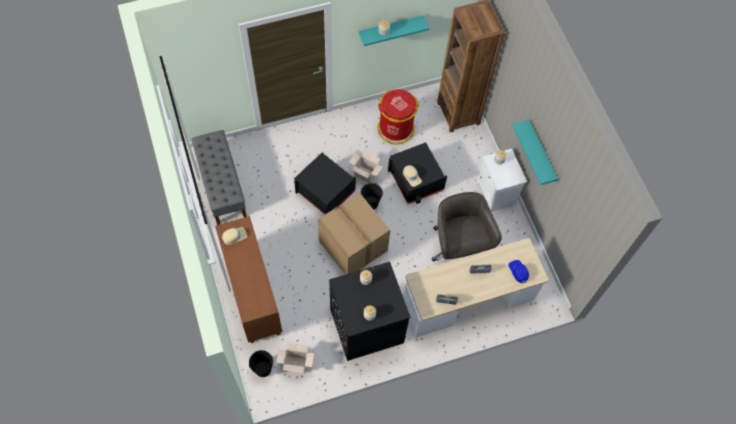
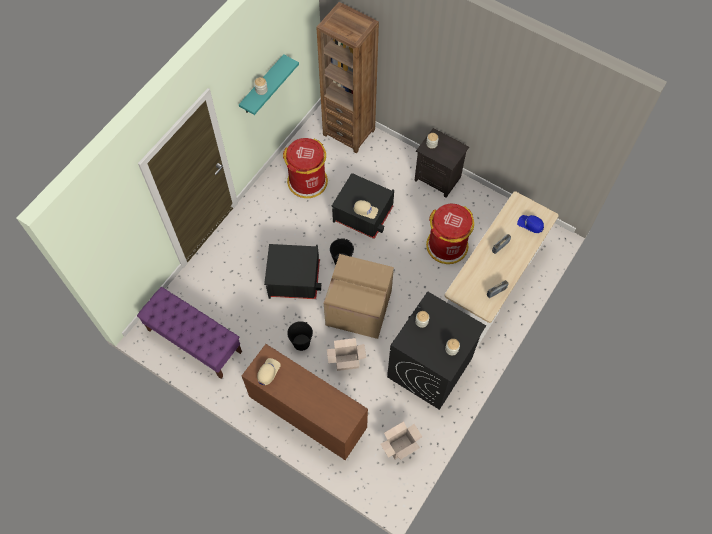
camera: 35 degrees left, 0 degrees up
(221, 186) = (194, 341): grey bench -> purple bench
(263, 369) = (375, 474): black bucket -> black bucket (301, 342)
(364, 175) = (315, 240): cardboard box -> cardboard box (346, 363)
(458, 248) = (447, 246): grey office chair -> red trash can
(497, 194) = (438, 178): white nightstand -> black nightstand
(541, 154) = (477, 110): turquoise shelf -> none

